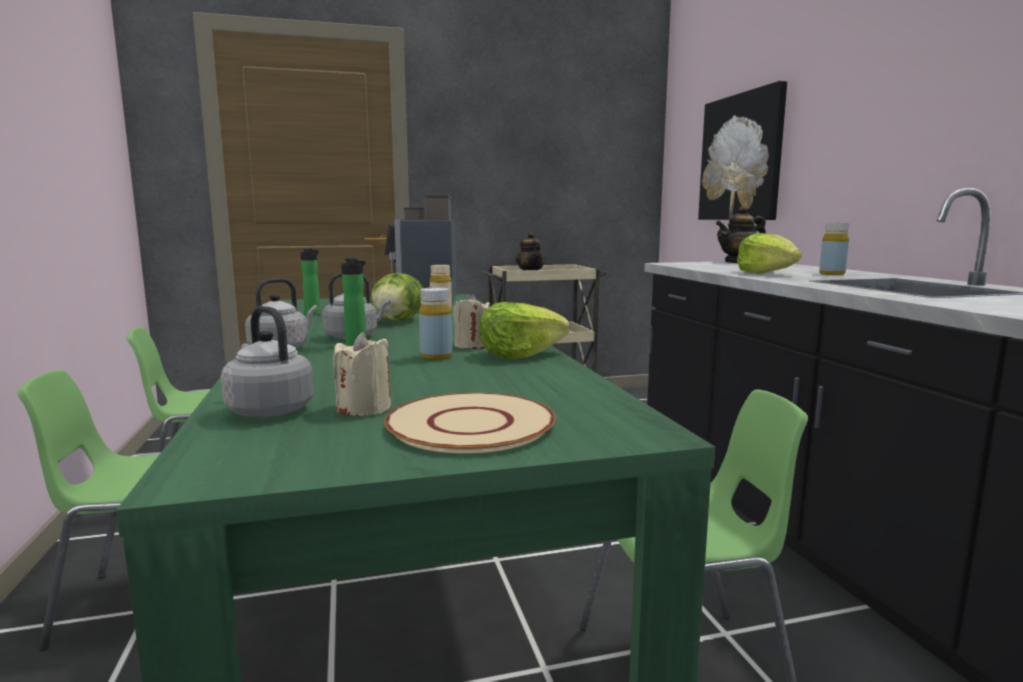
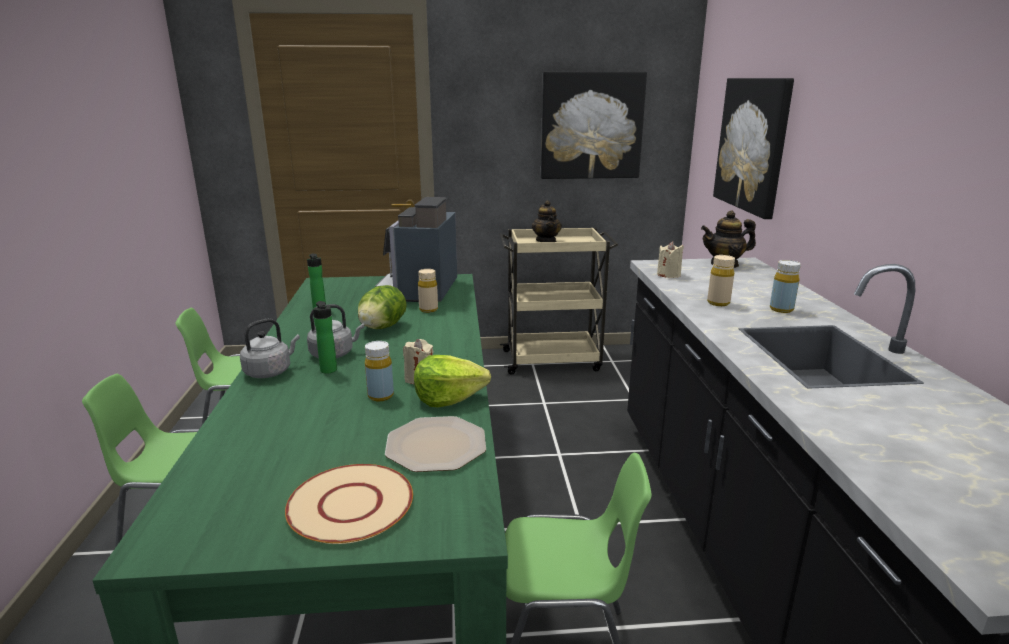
camera: 10 degrees right, 10 degrees up
(268, 409) = (223, 468): grey kettle -> none
(364, 409) = (288, 474): beige candle -> beige candle (668, 275)
(536, 382) = (435, 445): none -> plate
(568, 162) = (591, 126): none -> picture
(766, 273) = (718, 303): lettuce -> beige bottle

